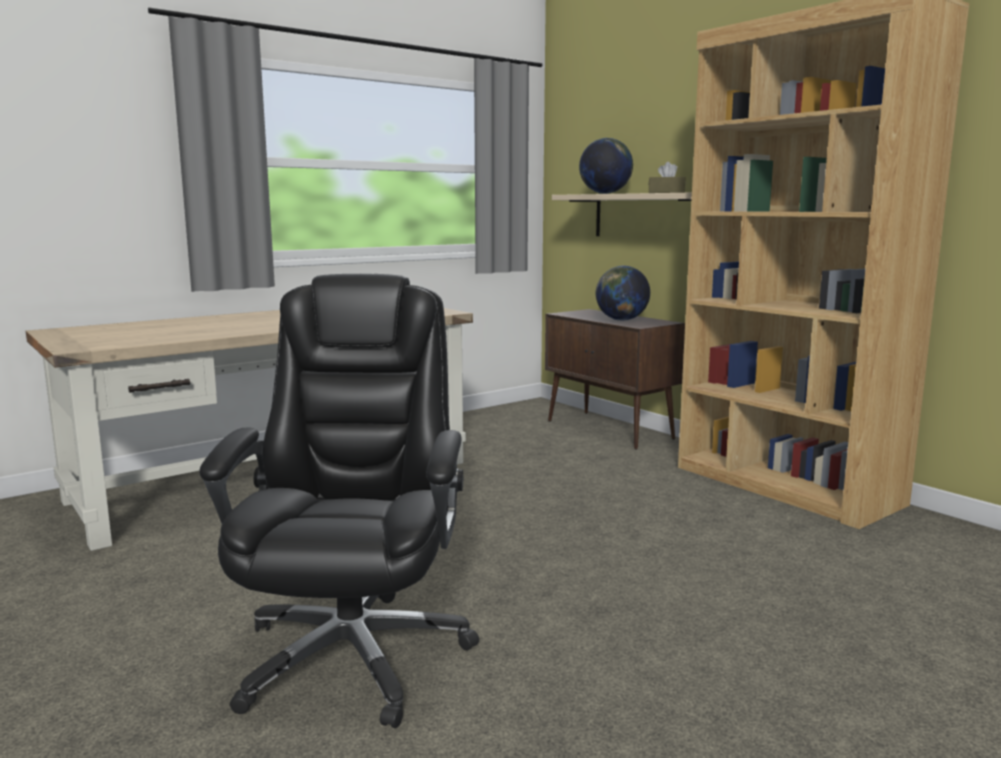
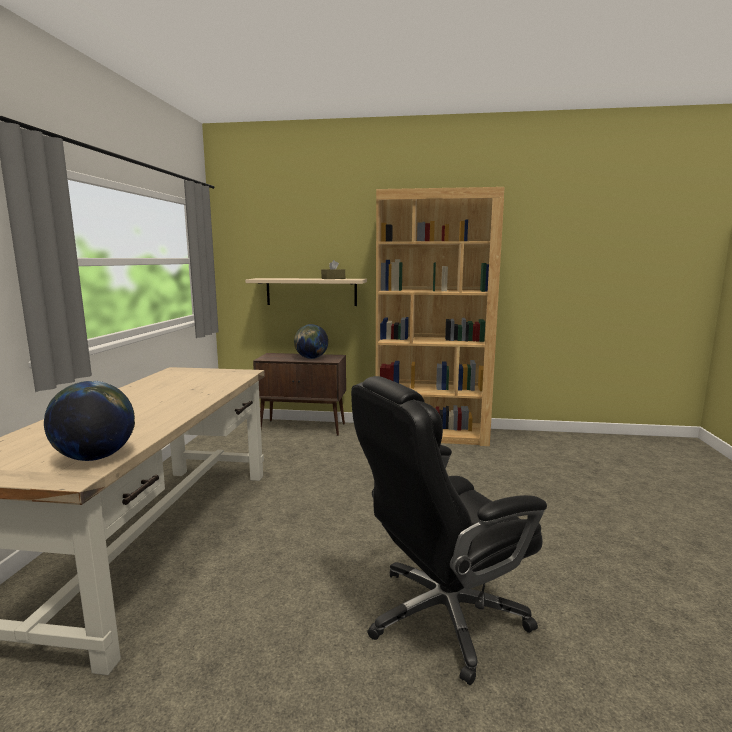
camera: 45 degrees left, 0 degrees up
(354, 652) = (442, 616): black office chair -> black office chair turned 75 degrees counterclockwise
(605, 193) = (287, 278): globe -> globe (95, 458)

